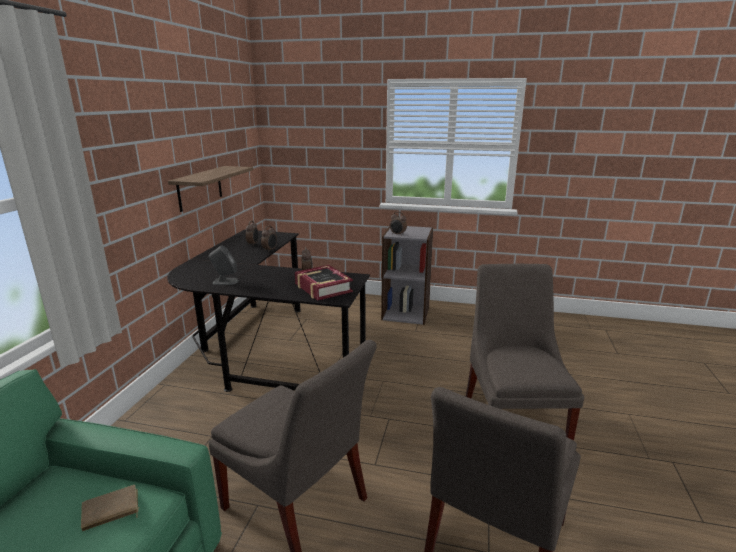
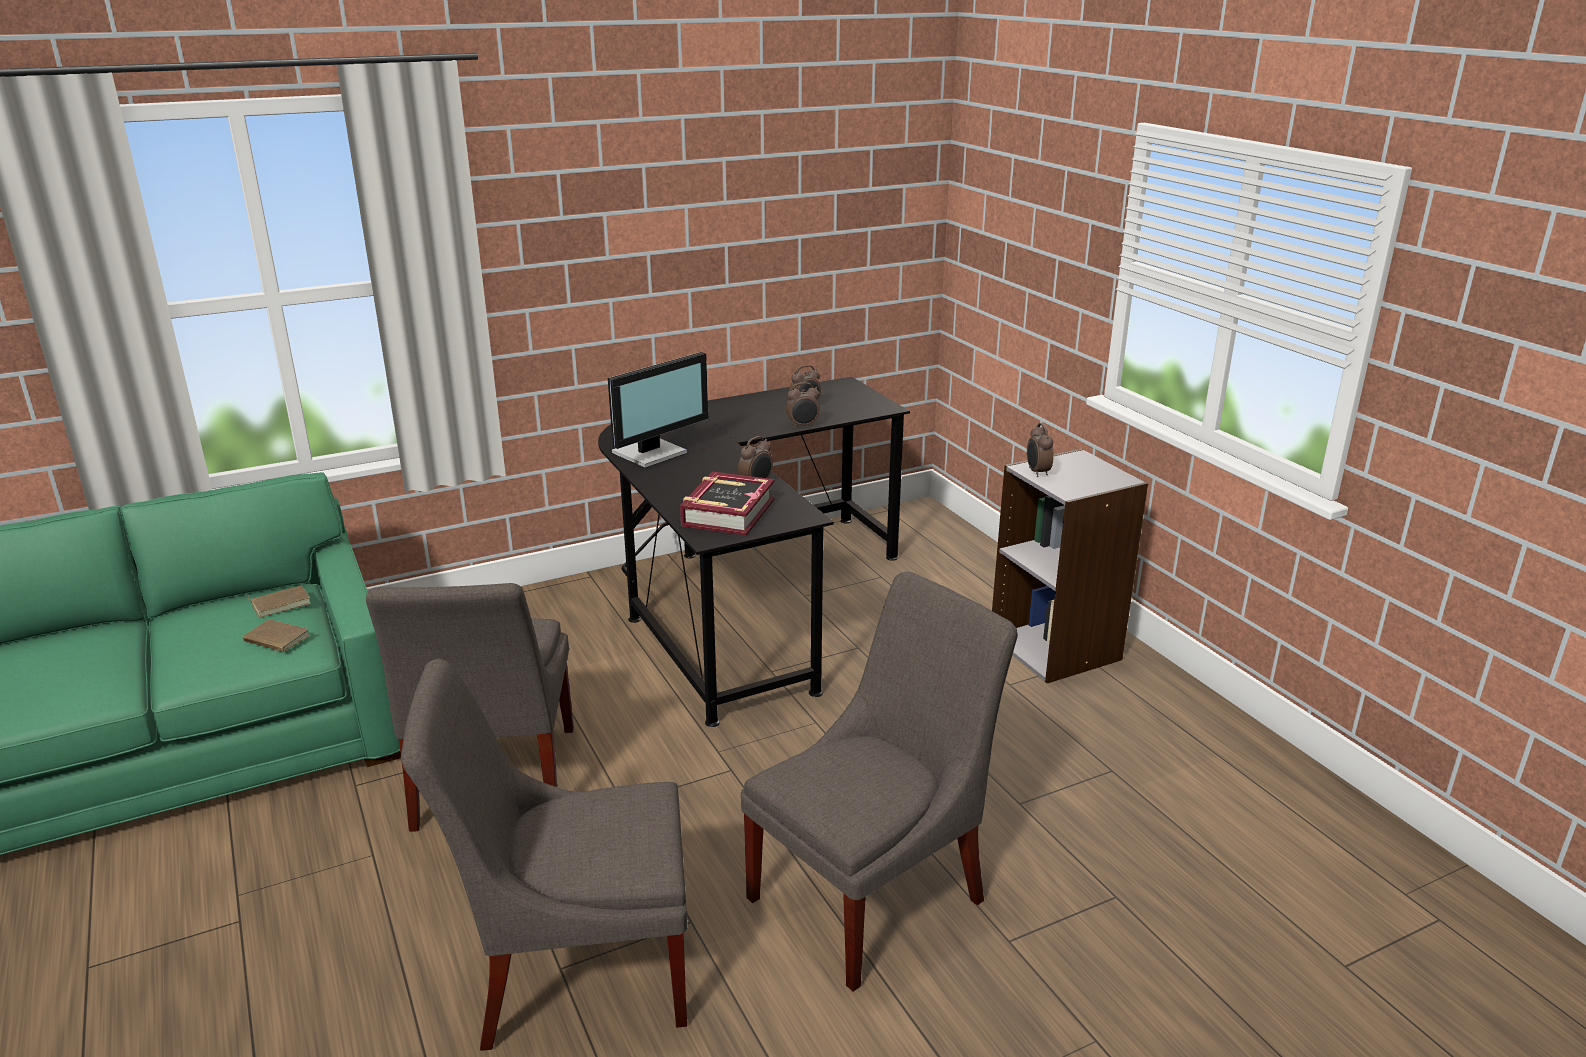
camera: 50 degrees right, 5 degrees up
(61, 489) = (281, 603): none -> brown book
(200, 188) = (740, 291): shelf -> none
(225, 281) = (652, 453): grey speaker -> monitor

